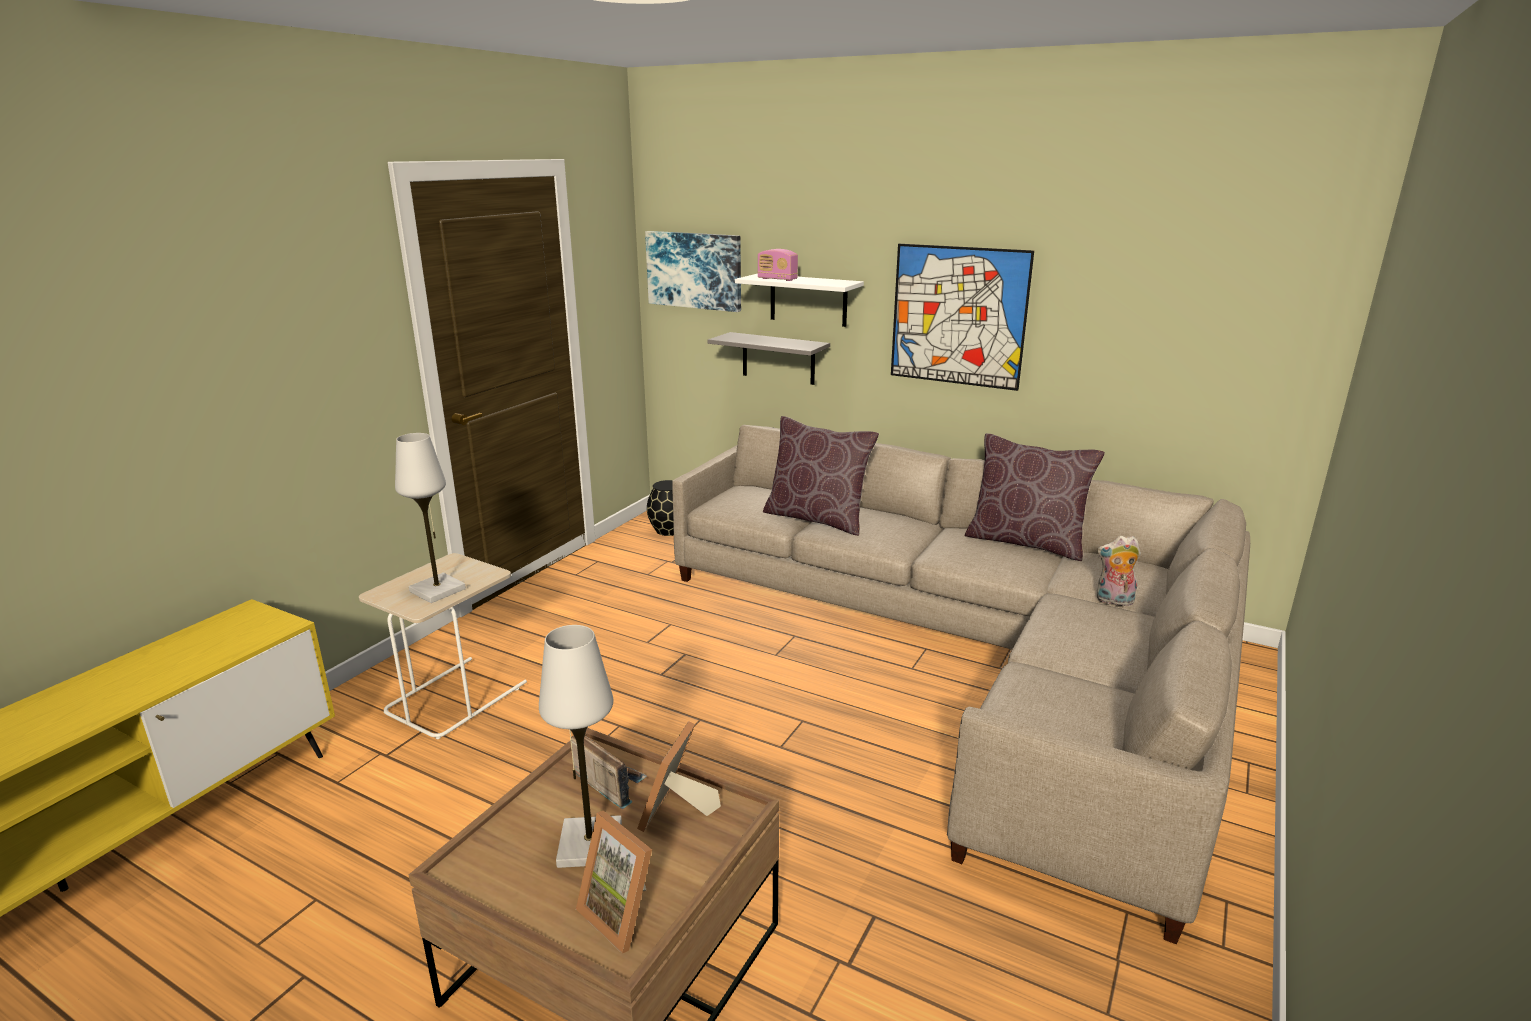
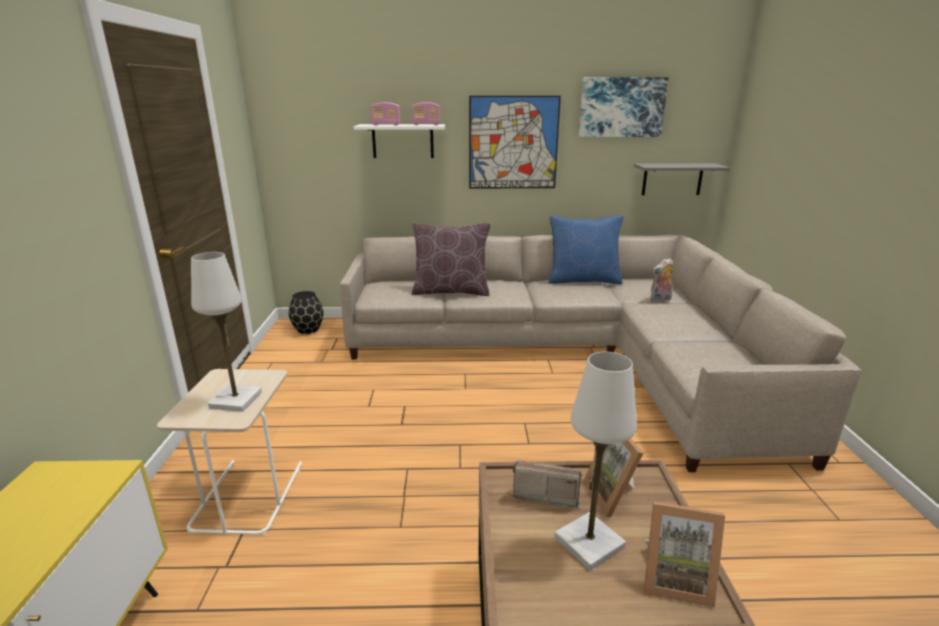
camera: 30 degrees left, 0 degrees up
(694, 270) = (304, 125): picture -> picture (621, 107)
(778, 358) = (381, 186): grey shelf -> grey shelf (672, 179)
(828, 283) = (426, 125): none -> radio
(1026, 542) = (583, 280): brown pillow -> blue pillow

